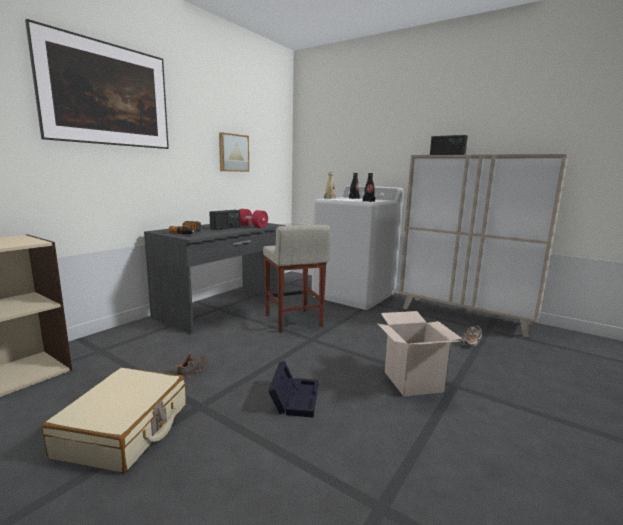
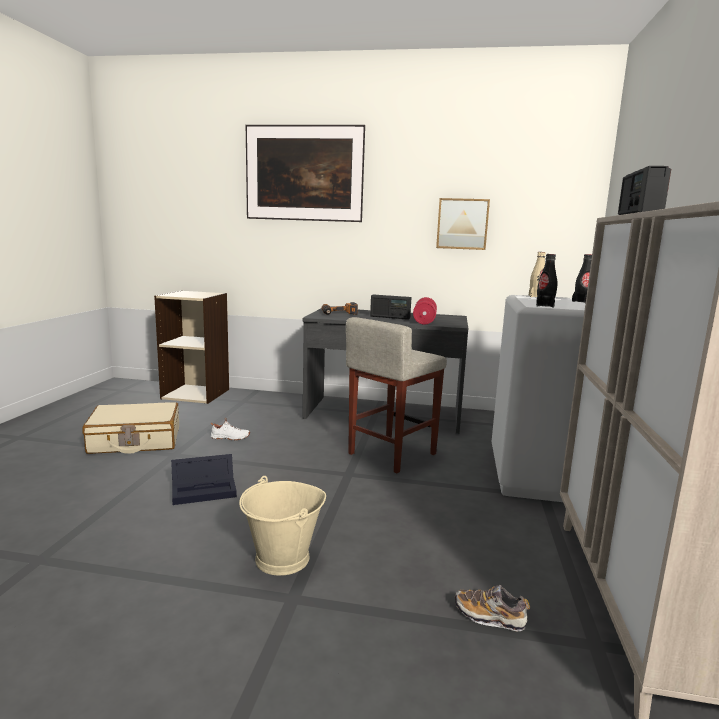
camera: 65 degrees right, 0 degrees up
(193, 371) = (230, 438): black shoe -> white shoe
(413, 381) = (282, 559): cardboard box -> beige bucket

